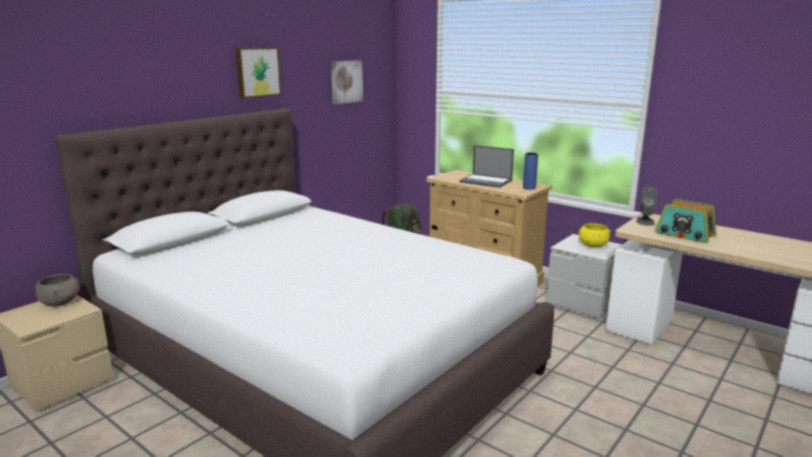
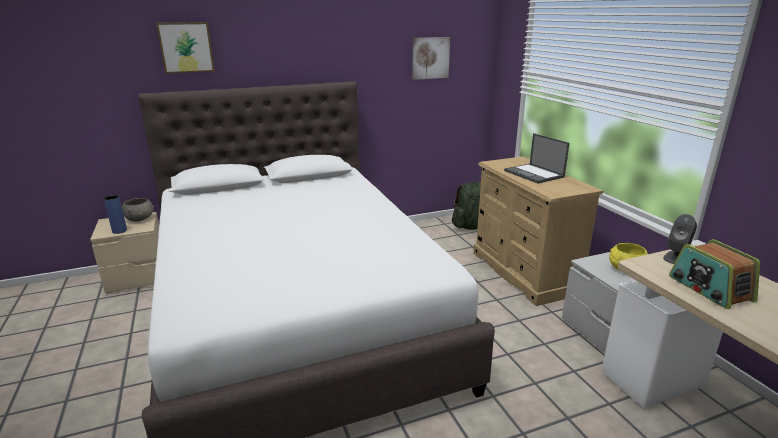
camera: 30 degrees right, 5 degrees up
(257, 72) = (329, 46): picture -> picture (186, 47)
(529, 188) = (570, 189): blue vase -> blue vase (119, 231)

